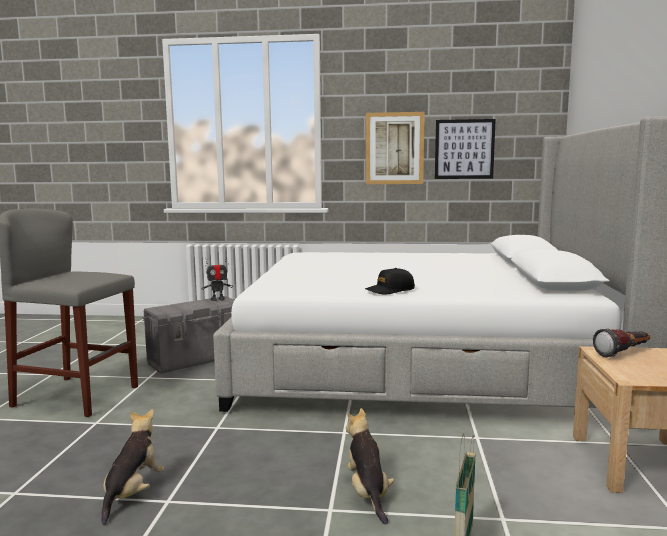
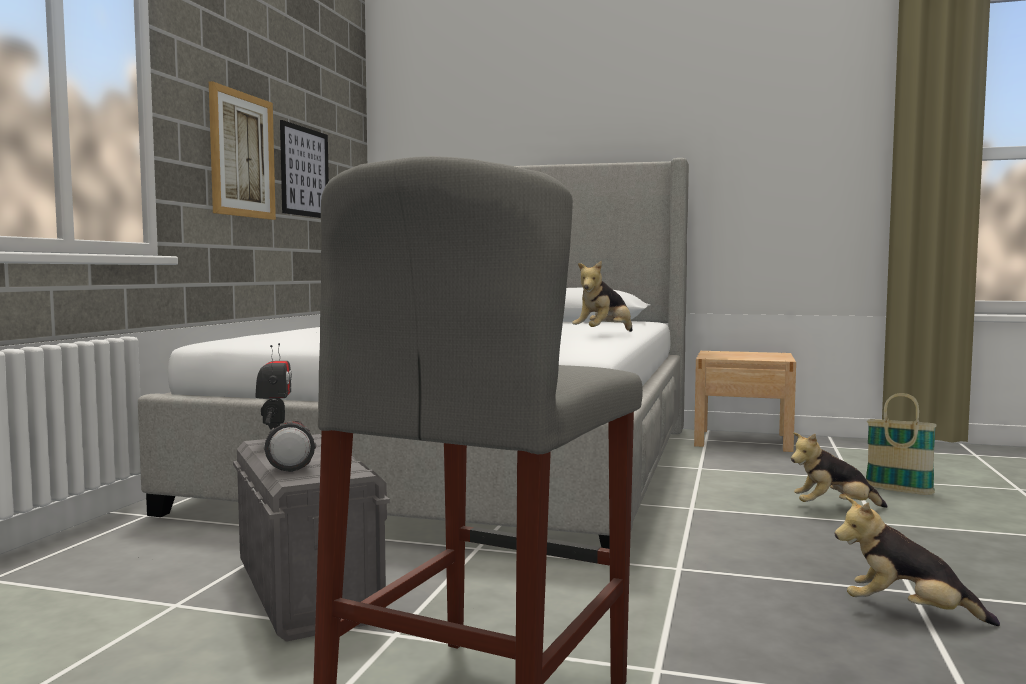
camera: 80 degrees left, 5 degrees down
(390, 290) = (604, 334): black cap -> plush toy
(624, 353) = (718, 355): flashlight -> flashlight (293, 461)

